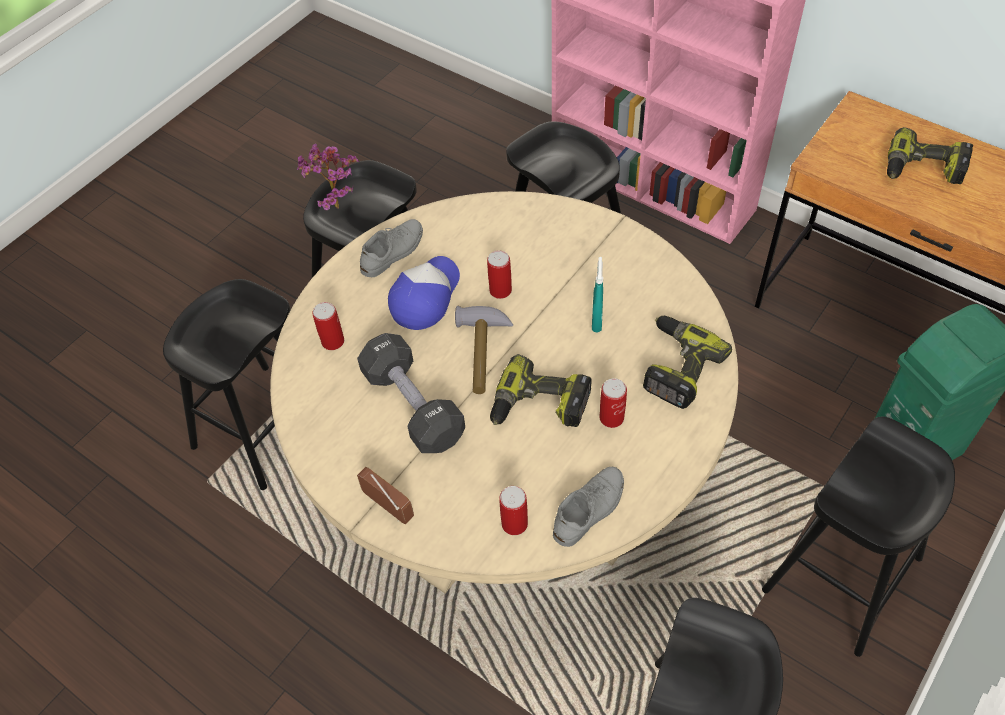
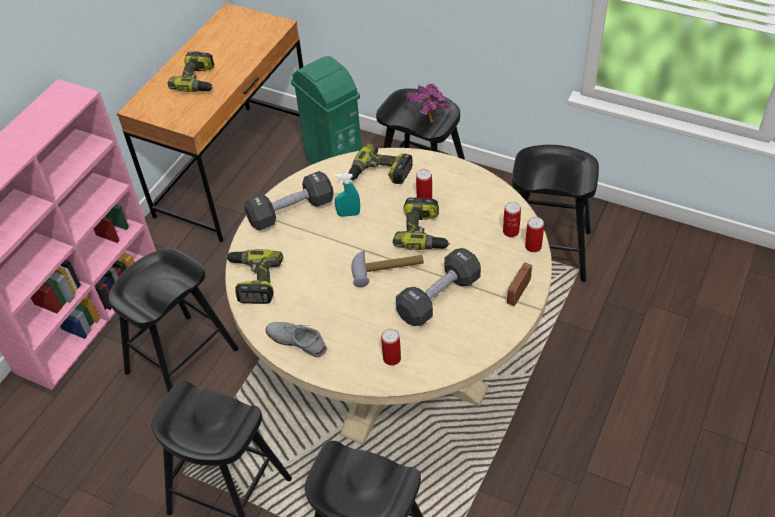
camera: 100 degrees left, 5 degrees down
(334, 204) = (205, 441): potted plant -> potted plant (429, 124)
(425, 296) = (339, 311): cap -> none
(500, 216) = (253, 280): none -> power drill
(500, 290) = (328, 268): can -> can (533, 246)
(589, 509) = (490, 200): grey shoe -> none
(615, 258) = (291, 211): none -> black dumbbell

